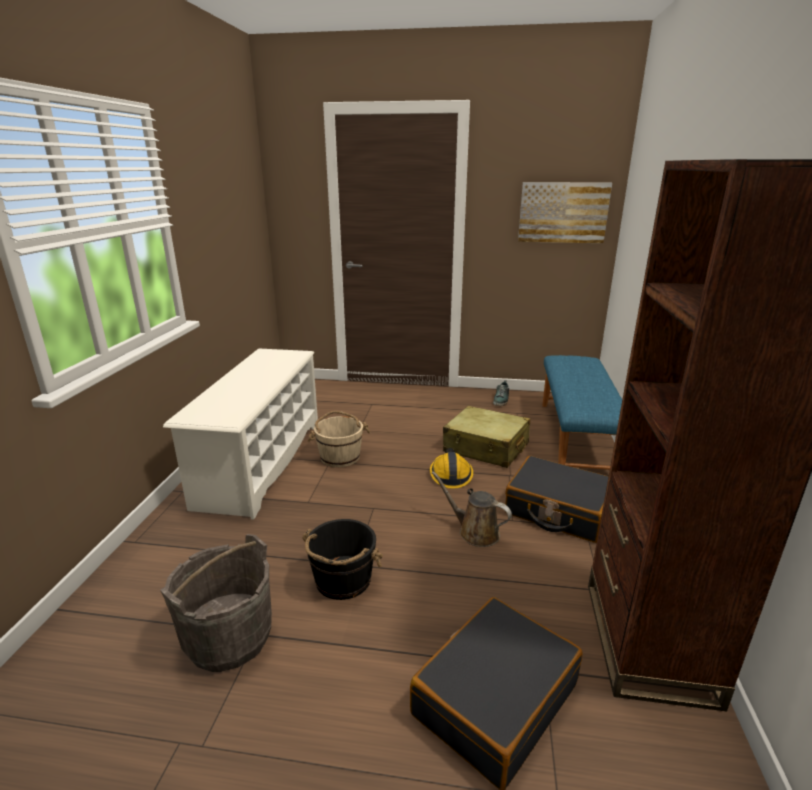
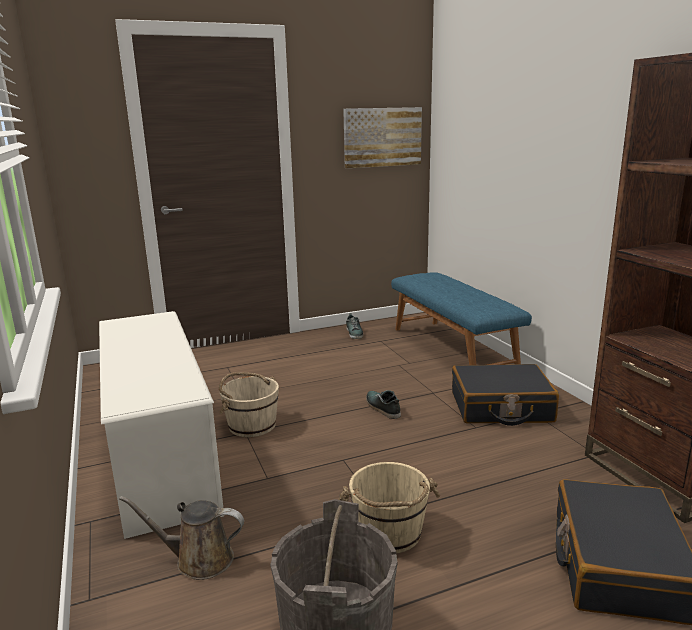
camera: 30 degrees left, 5 degrees down
(342, 580) = (389, 533): black bucket -> beige bucket
(450, 475) = (382, 408): hard hat -> shoe
(475, 532) = (457, 447): brown watering can -> brown watering can (198, 559)
(486, 448) = (387, 376): beige suitcase -> none

